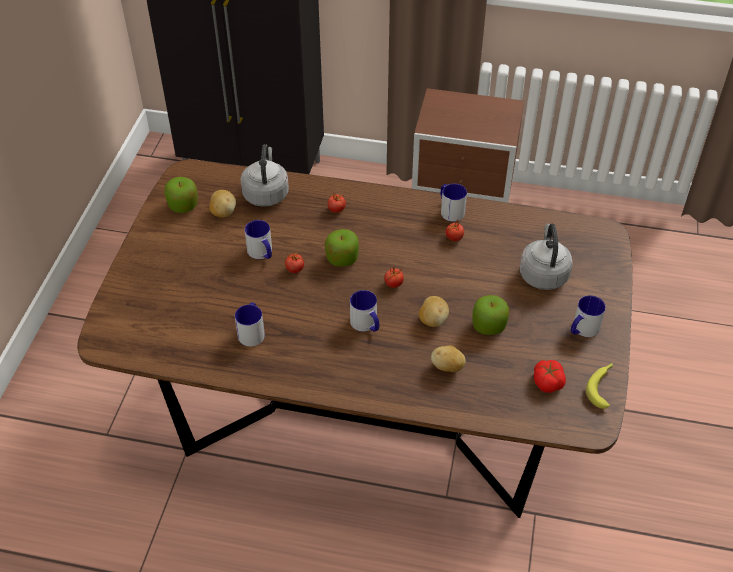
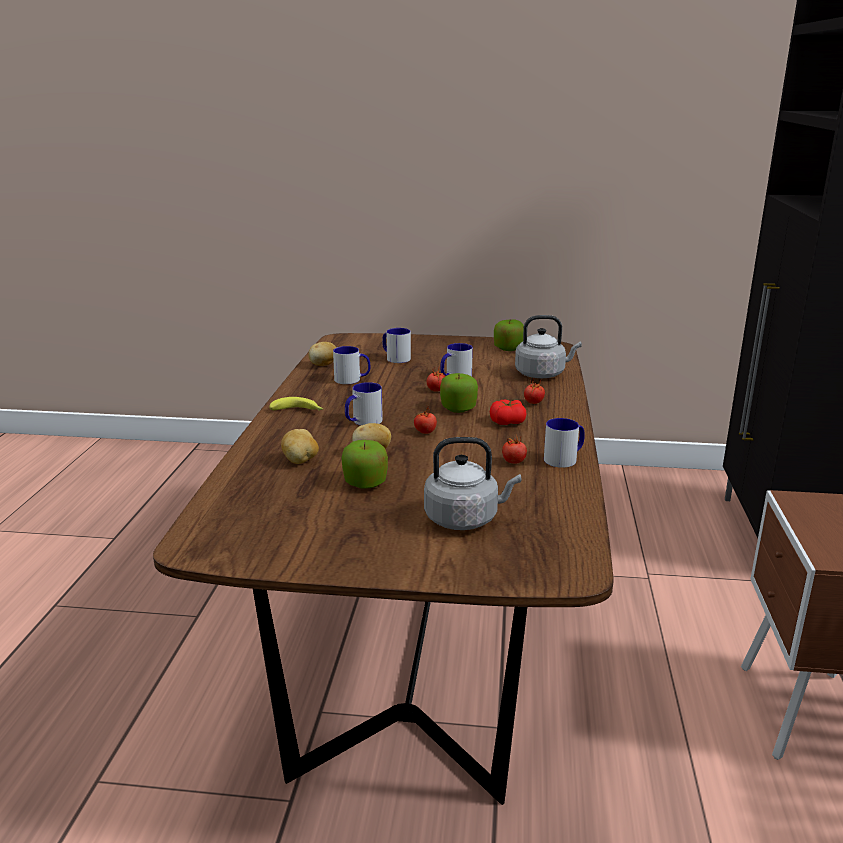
camera: 85 degrees right, 25 degrees down
(223, 212) = (506, 361): potato -> potato (323, 365)
(547, 382) = (270, 519): tomato -> tomato (507, 422)
(582, 329) = (360, 546): mug -> mug (395, 358)
(602, 387) = (255, 558): banana -> banana (298, 411)

